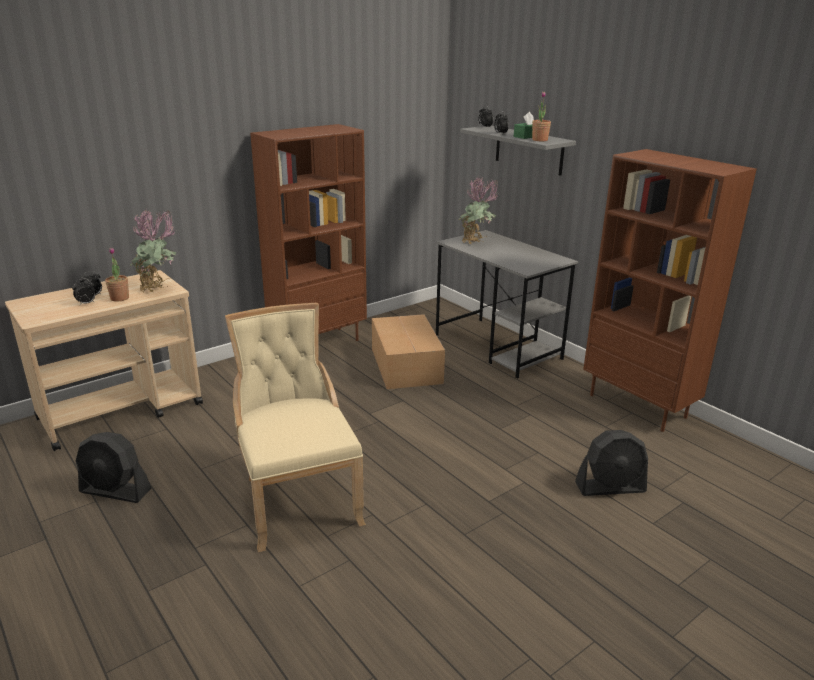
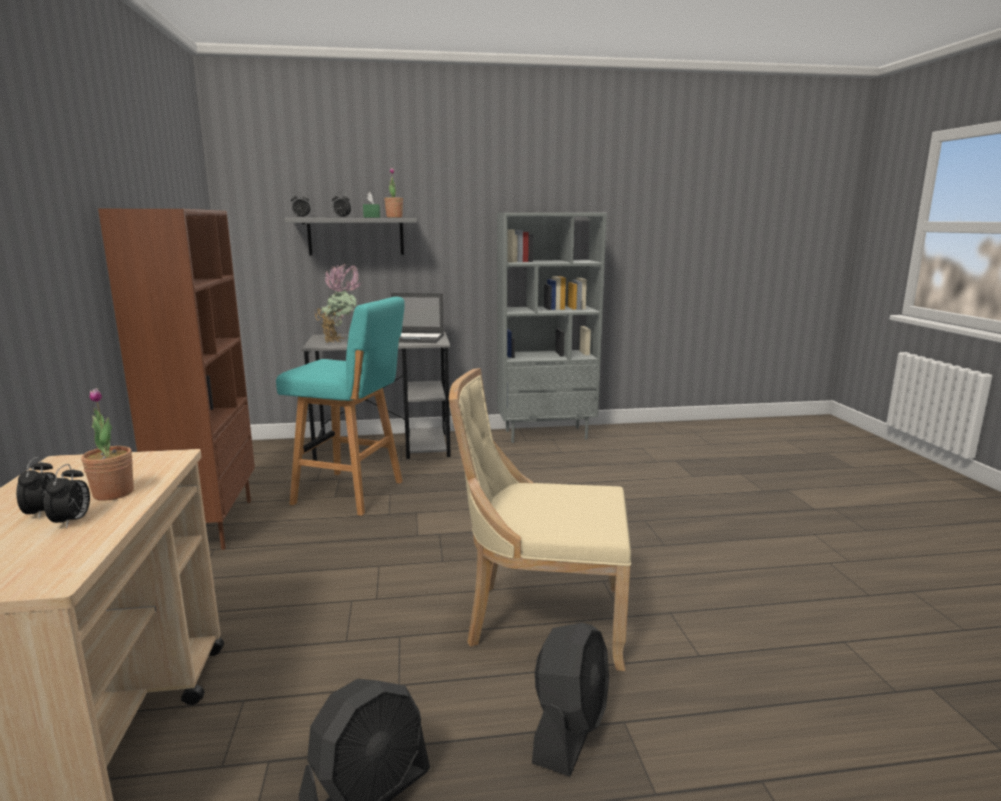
camera: 60 degrees left, 10 degrees down
(159, 290) = (146, 464): potted plant -> none
(405, 366) = (352, 493): cardboard box -> turquoise stool
(527, 260) = (414, 338): none -> laptop
(610, 487) = (641, 474): black fan -> black fan (569, 729)
(638, 406) = (546, 434): brown bookcase -> grey bookcase

